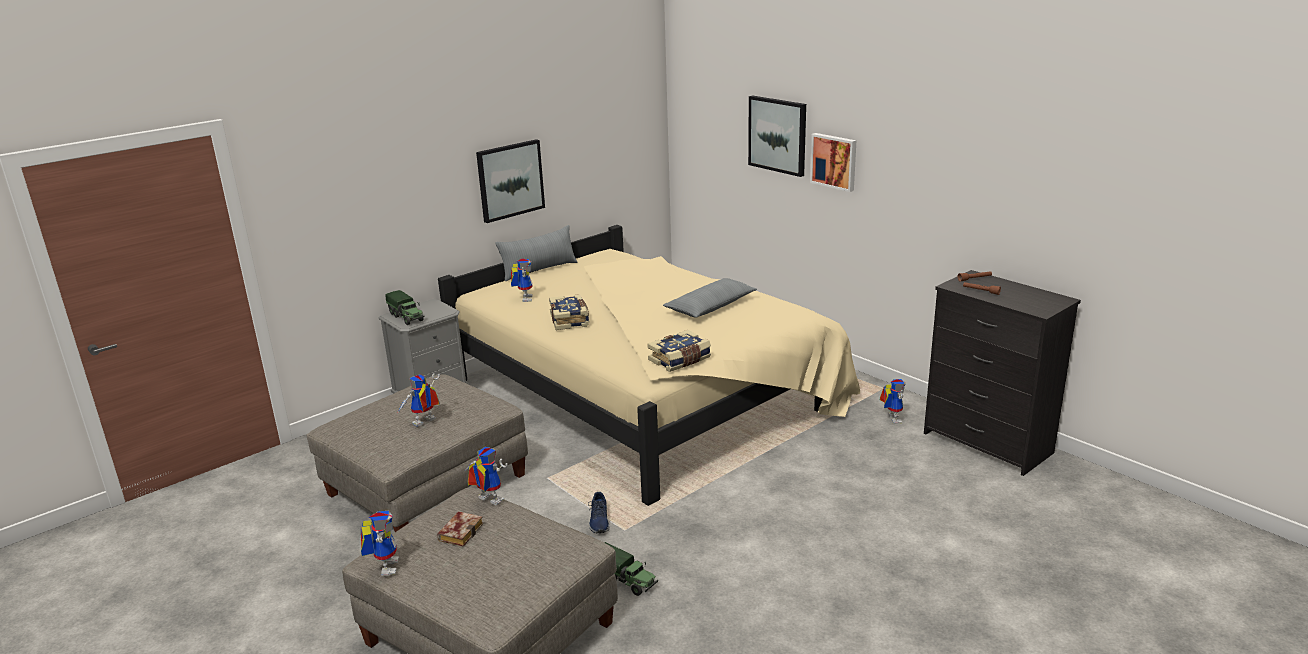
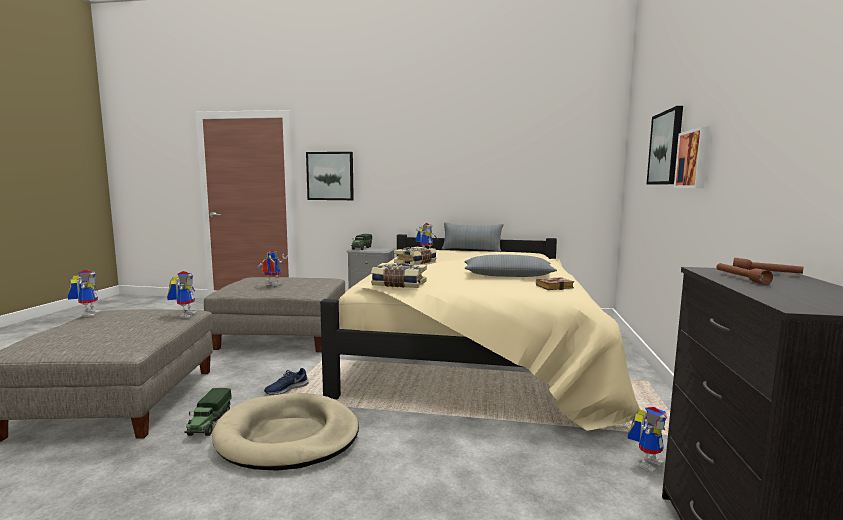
camera: 50 degrees right, 15 degrees down
(385, 566) = (88, 314): toy robot -> toy robot turned 60 degrees counterclockwise
(460, 531) = (135, 316): book -> book (555, 287)
(510, 180) = (463, 181): picture -> picture (330, 176)
(700, 543) = (287, 436): none -> beige dog bed

